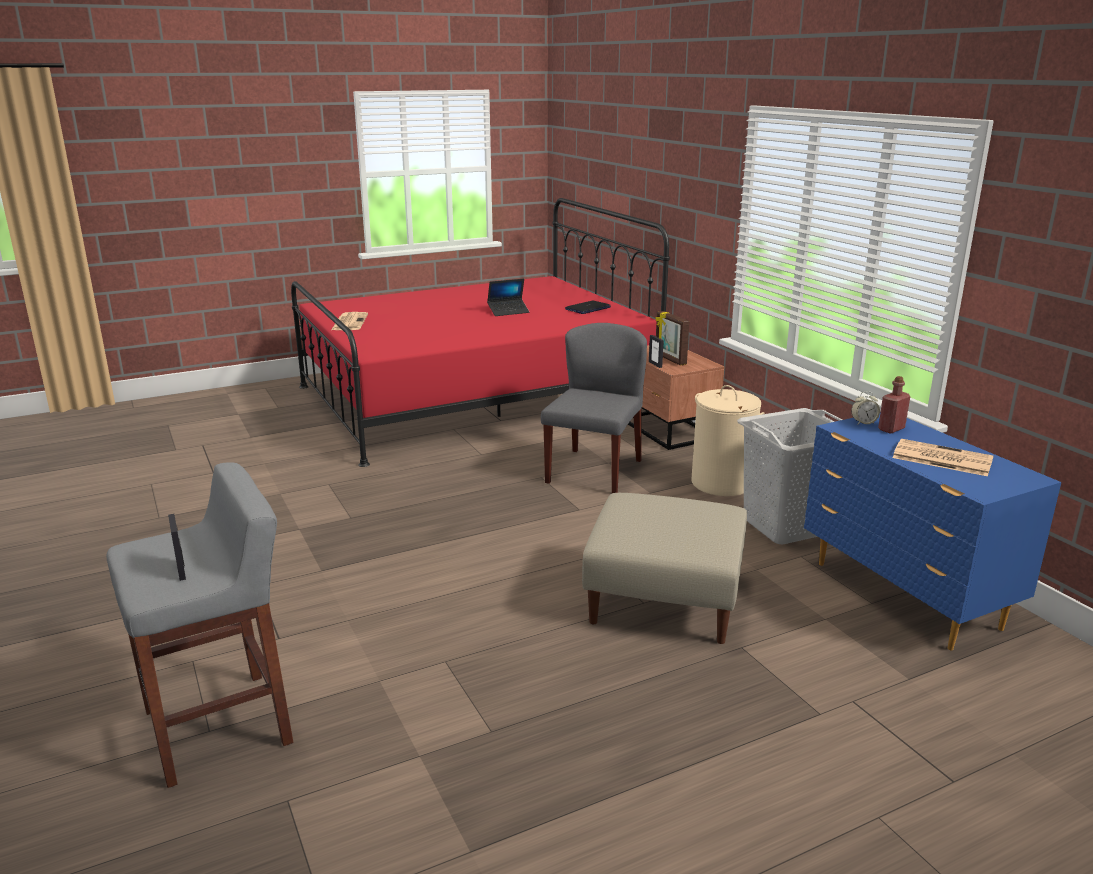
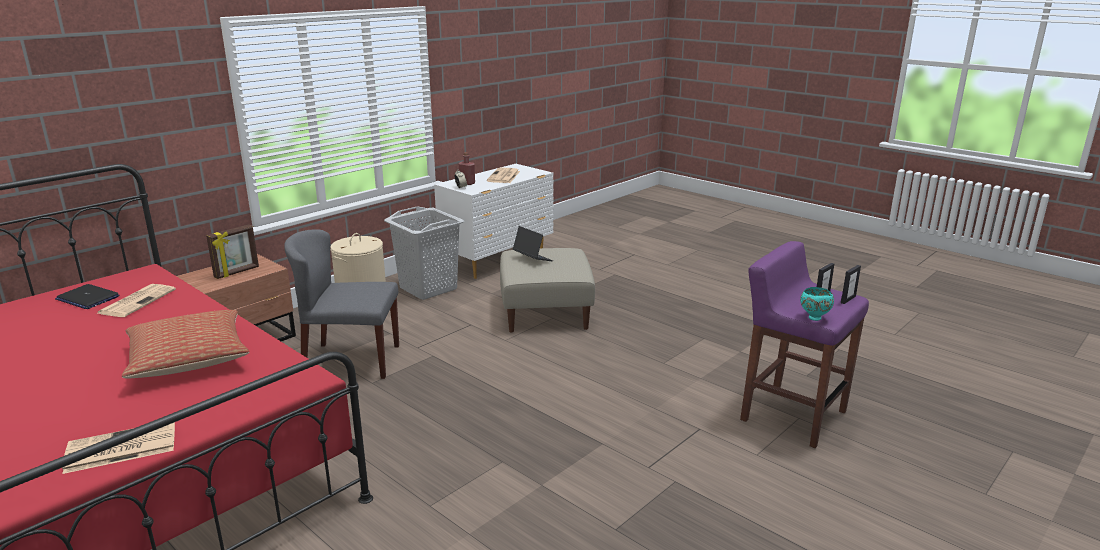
camera: 110 degrees left, 0 degrees up
(148, 541) = (814, 317): none -> turquoise bowl
(221, 726) = (791, 415): grey stool -> purple stool
(448, 330) = (188, 358): none -> pillow
(508, 311) = (86, 340): laptop -> laptop (532, 259)
(569, 318) = (137, 301): none -> newspaper
(655, 364) = (254, 276): picture frame -> picture frame (848, 299)
(905, 596) = (498, 260): blue dresser -> white dresser

